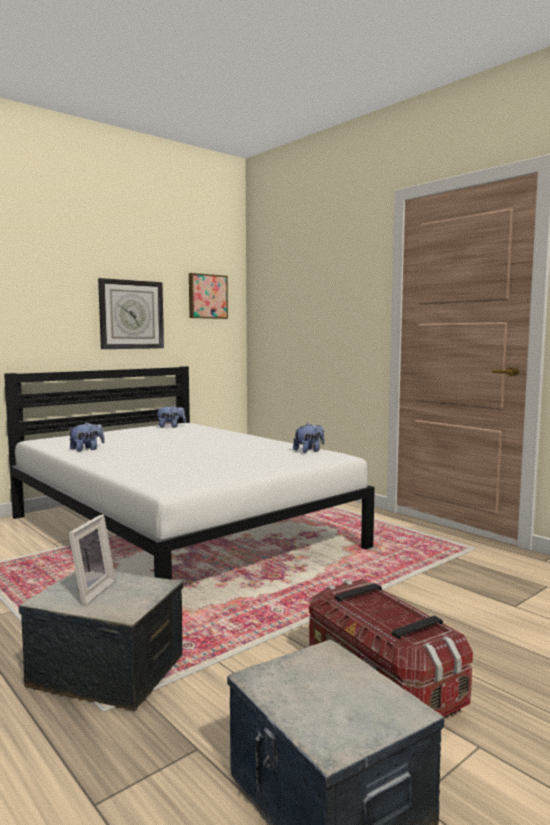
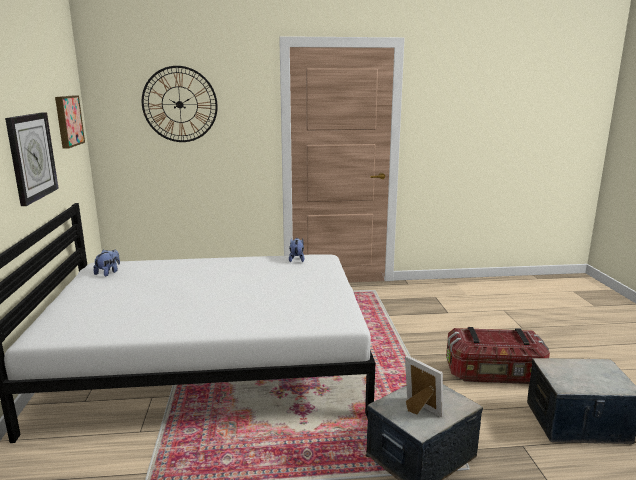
camera: 55 degrees left, 10 degrees up
(87, 449) = (144, 323): plush toy -> none
(306, 281) = (179, 104): none -> wall clock

